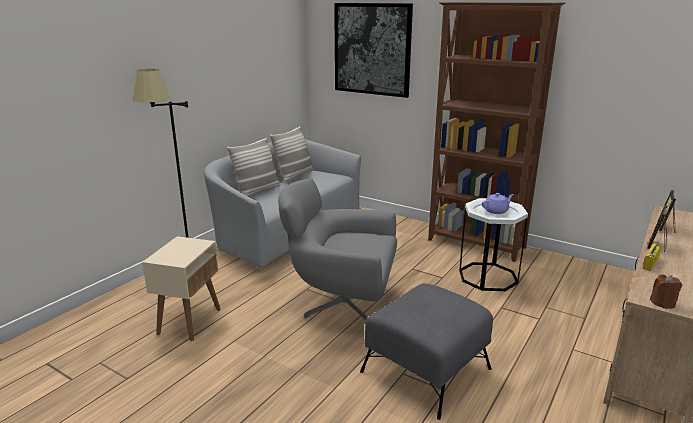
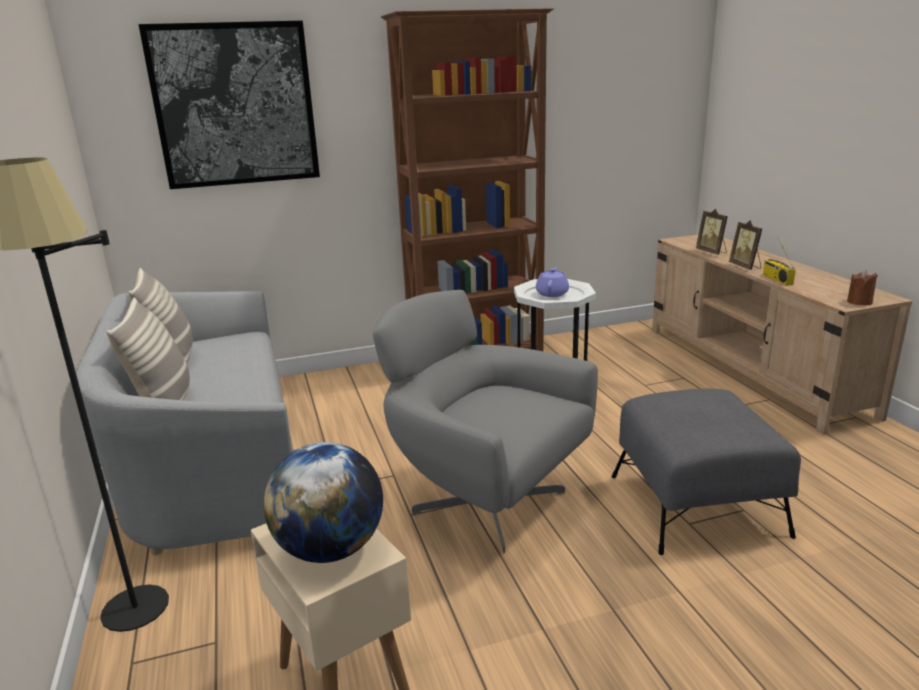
camera: 50 degrees left, 0 degrees up
(176, 253) = (330, 549): none -> globe
(341, 302) = (484, 501): grey armchair -> grey armchair turned 75 degrees clockwise

